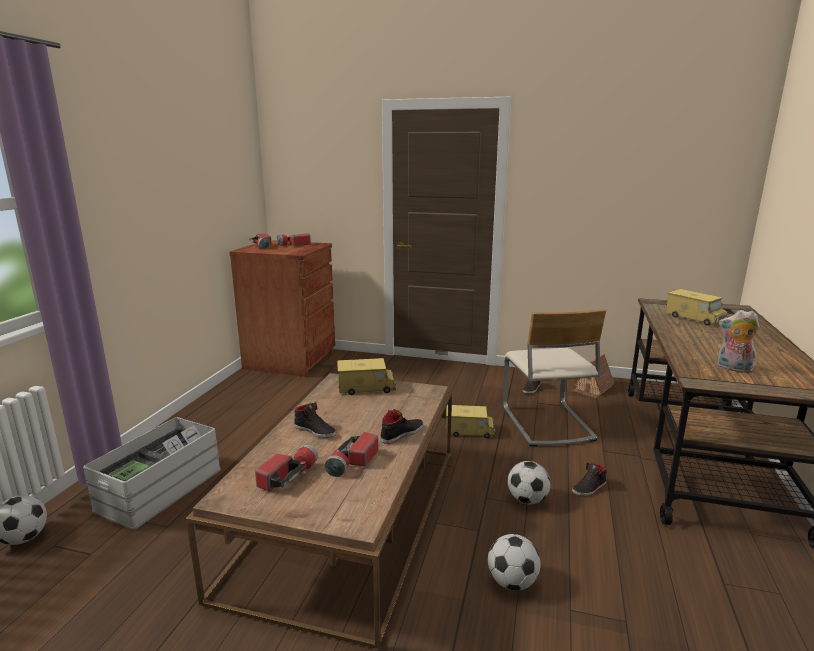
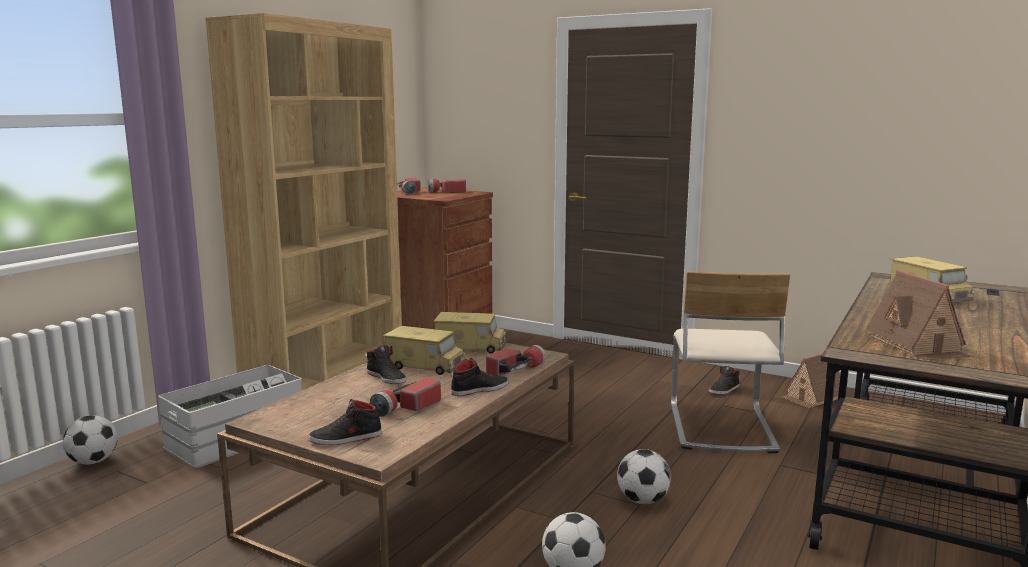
camera: 15 degrees right, 5 degrees down
(215, 411) = (326, 375): none -> brown bookcase
(288, 476) = (332, 411): flashlight -> flashlight (516, 370)
(469, 431) = (612, 425): toy truck -> toy truck (425, 366)
(589, 488) = (733, 499): black shoe -> black shoe (346, 438)
(733, 369) = (917, 345): plush toy -> toy house

